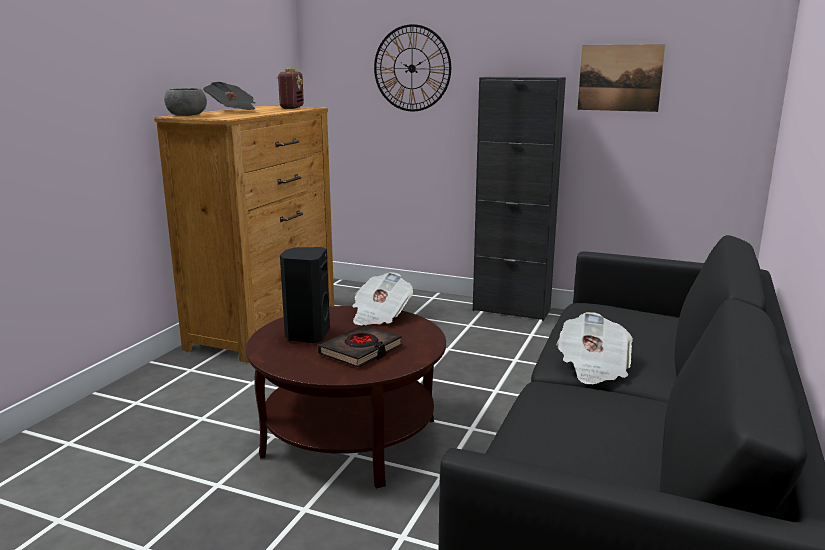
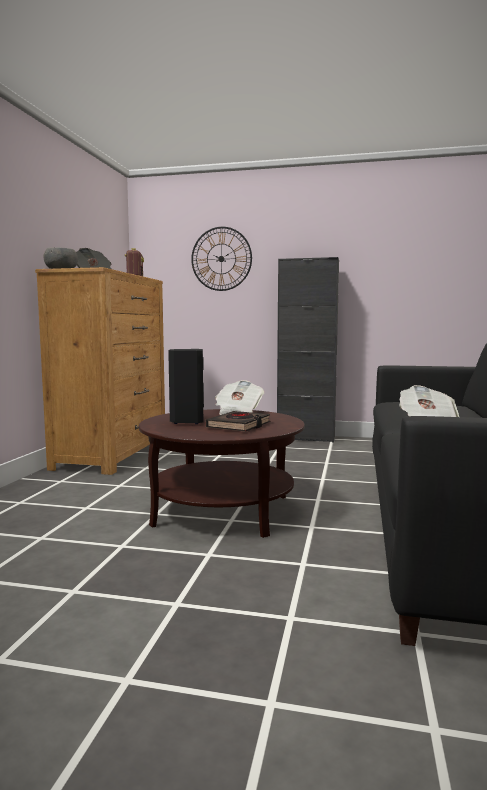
camera: 10 degrees left, 10 degrees down
(620, 78) = (377, 260): picture -> none

